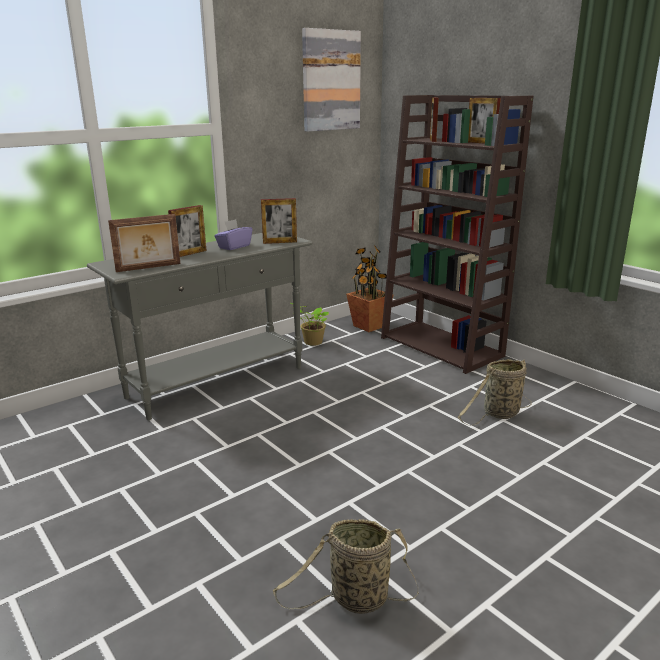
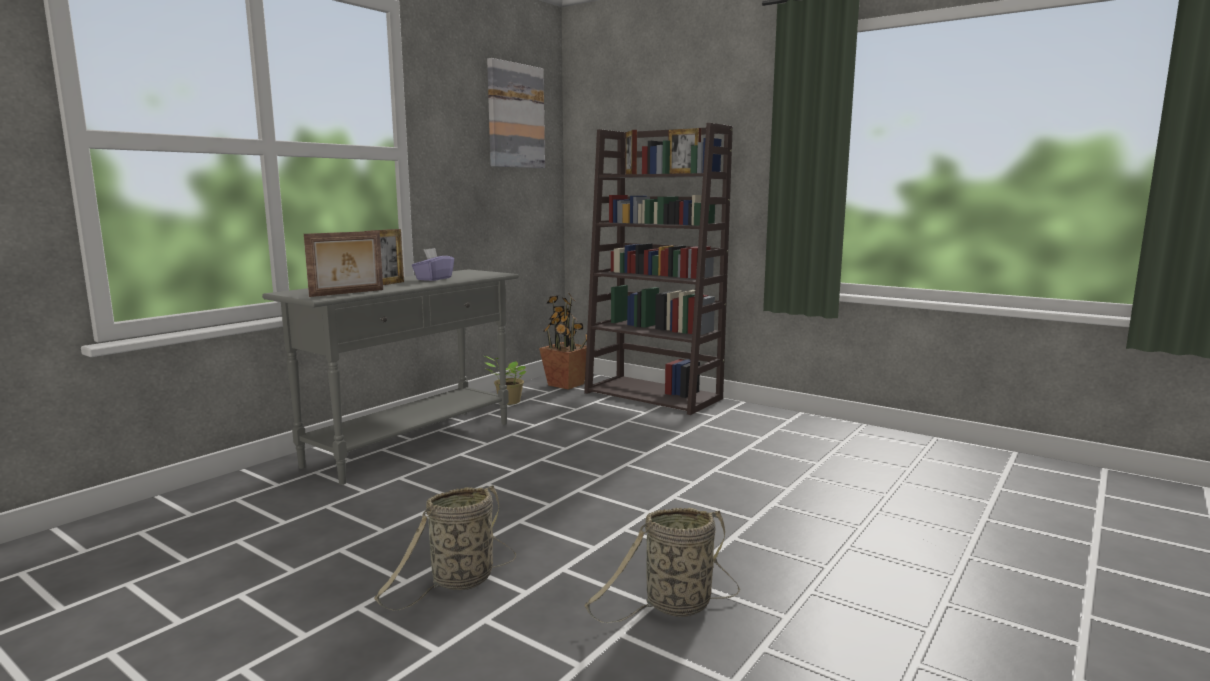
camera: 15 degrees left, 10 degrees down
(280, 242) = (483, 275): picture frame -> none
(499, 414) = (741, 443): basket -> basket (459, 582)

